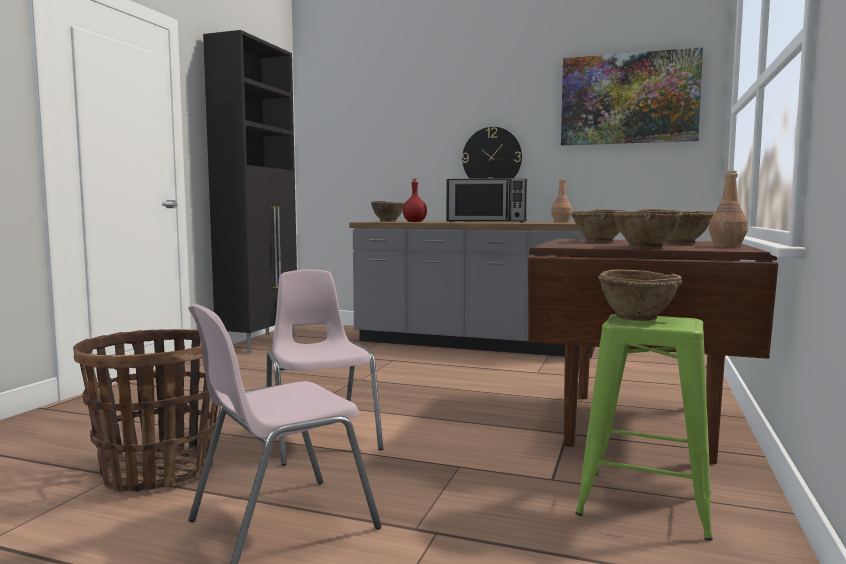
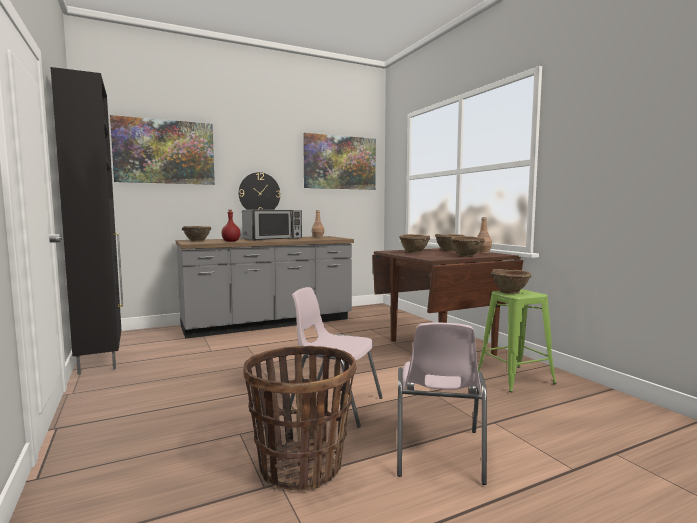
camera: 45 degrees left, 0 degrees up
(378, 111) = (165, 152): none -> picture

